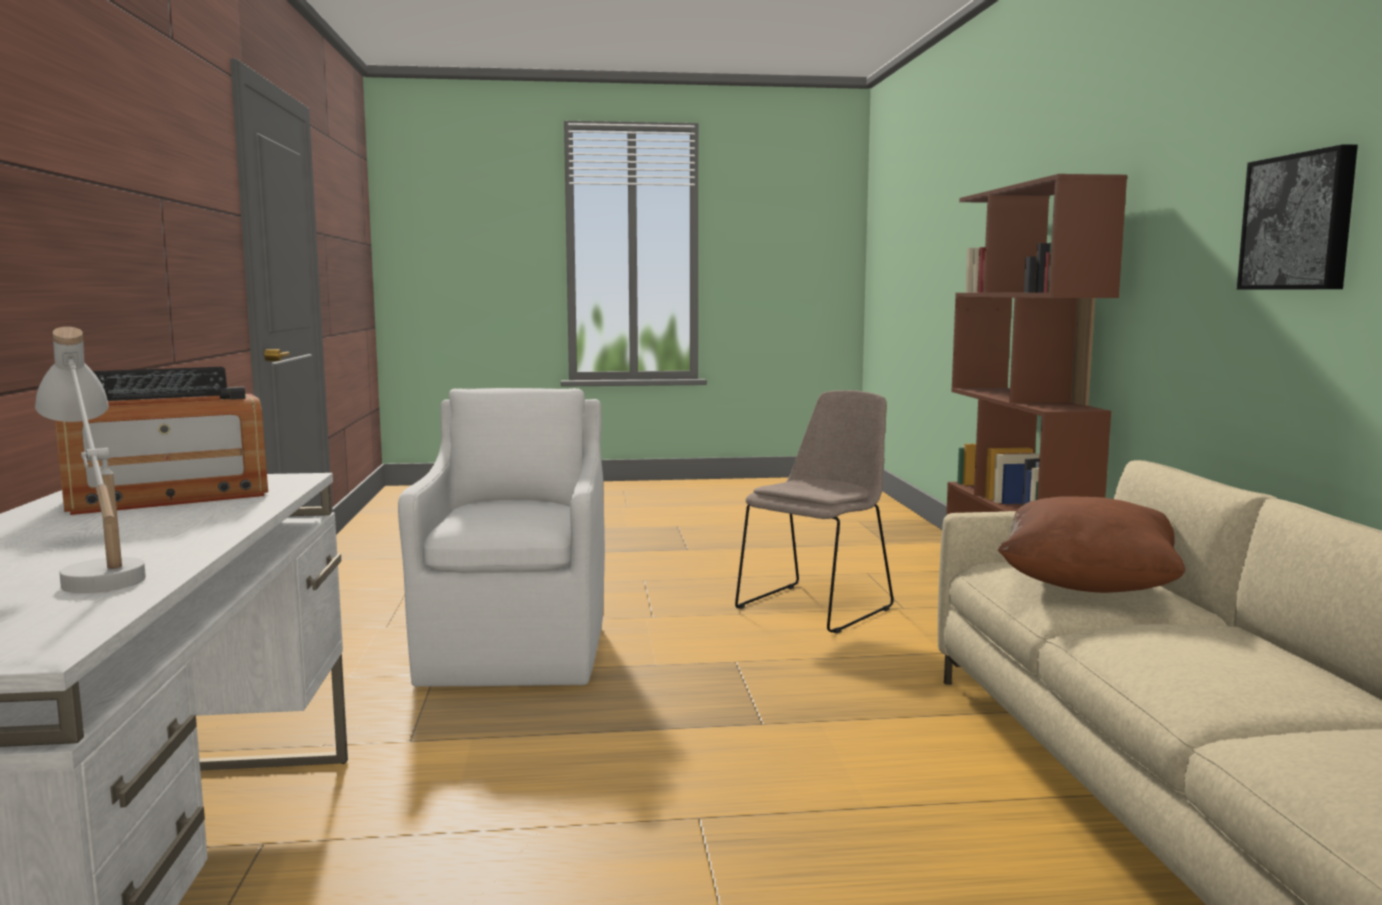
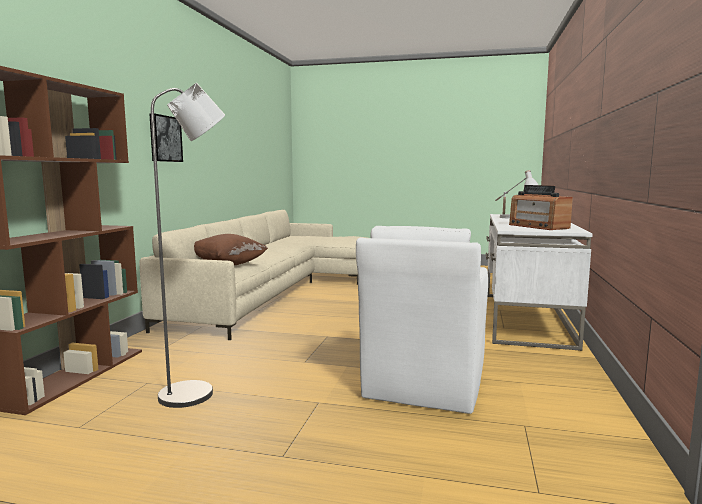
camera: 160 degrees left, 0 degrees up
(168, 497) = (538, 226): radio -> radio turned 105 degrees counterclockwise
(817, 606) = (196, 393): beige chair -> grey floor lamp

